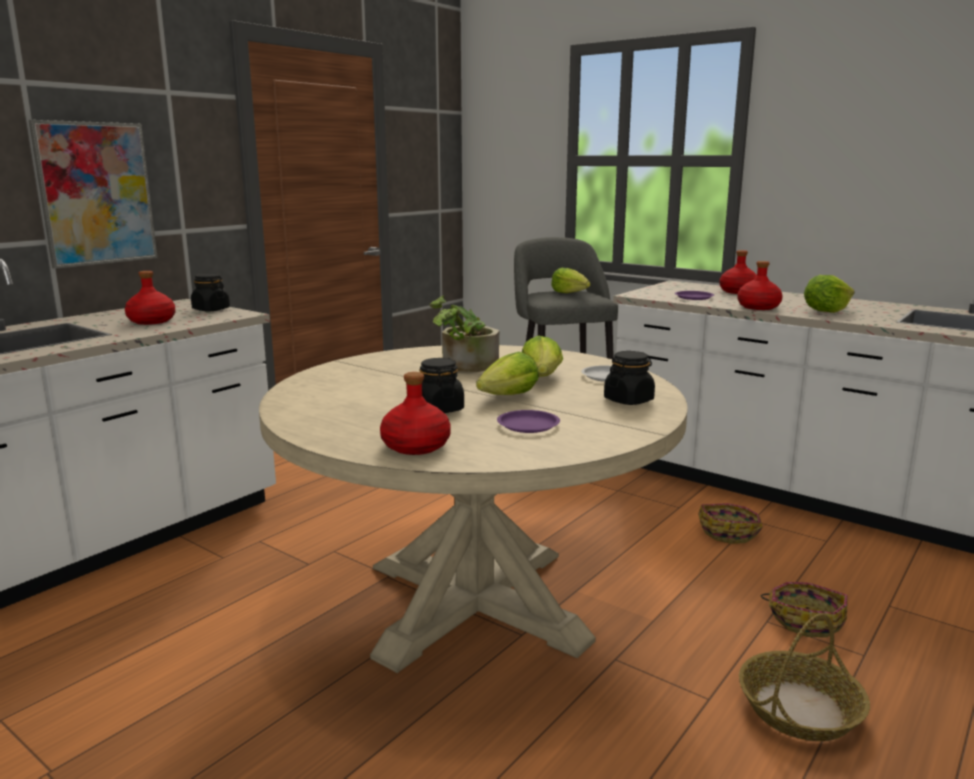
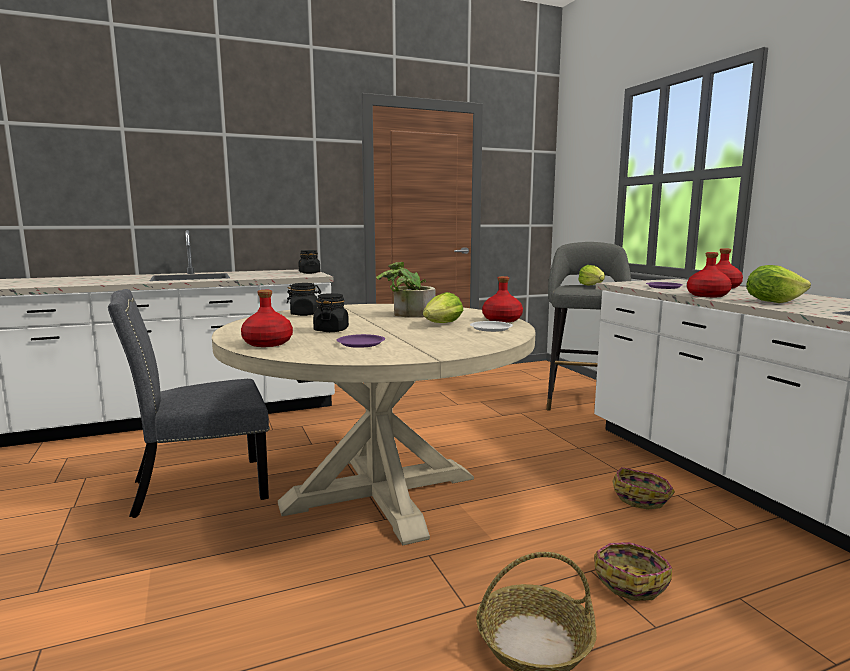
camera: 30 degrees right, 5 degrees down
(96, 194) = (261, 200): picture -> none
(151, 321) = (264, 275): red bottle -> red bottle (501, 320)
(232, 670) = (203, 487): none -> grey chair
(509, 397) = (391, 330): lettuce -> none
(628, 400) = (469, 341): black jar -> black jar (304, 314)

